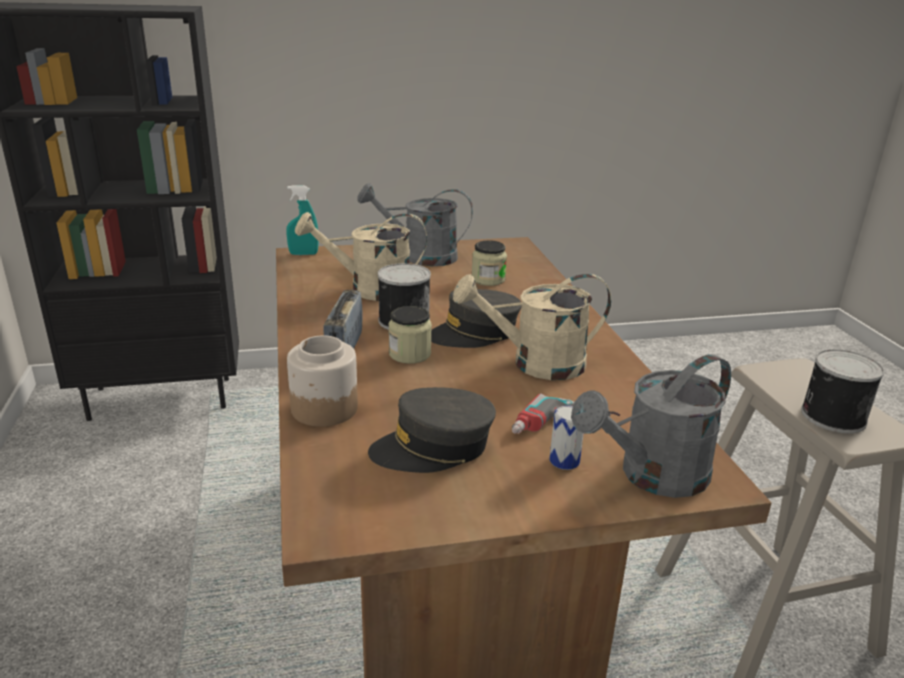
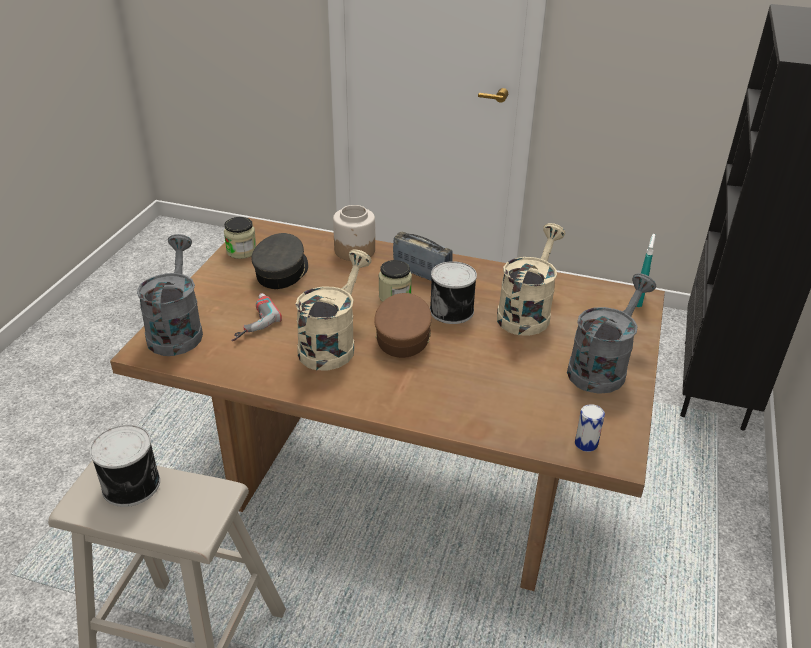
camera: 120 degrees right, 10 degrees up
(474, 333) = (403, 336): grey cap -> brown cap
(488, 279) = (512, 388): jar -> jar (241, 251)
(564, 461) = (223, 307): can -> can (586, 443)

